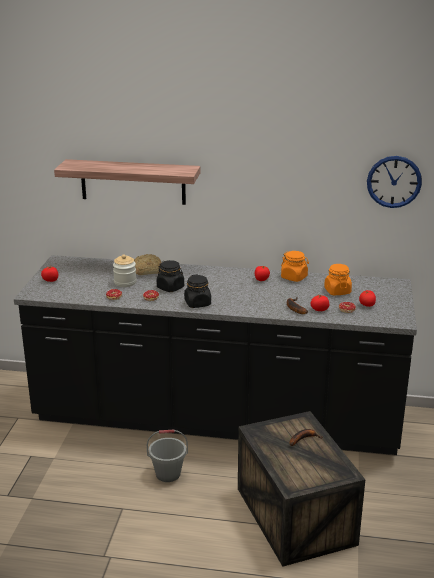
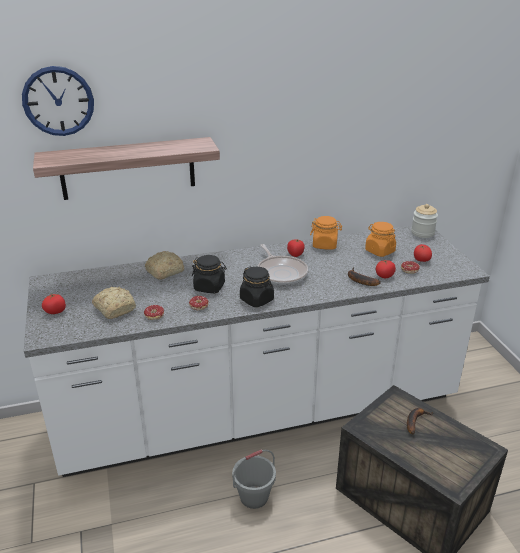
camera: 25 degrees left, 5 degrees up
(91, 287) = (115, 308): none -> bread
(125, 282) = (151, 293): jar -> jar (422, 233)
(216, 419) = (260, 411): black counter -> white counter
(235, 290) = (281, 273): none -> frying pan
(394, 181) = (415, 125): wall clock -> wall clock (58, 101)

